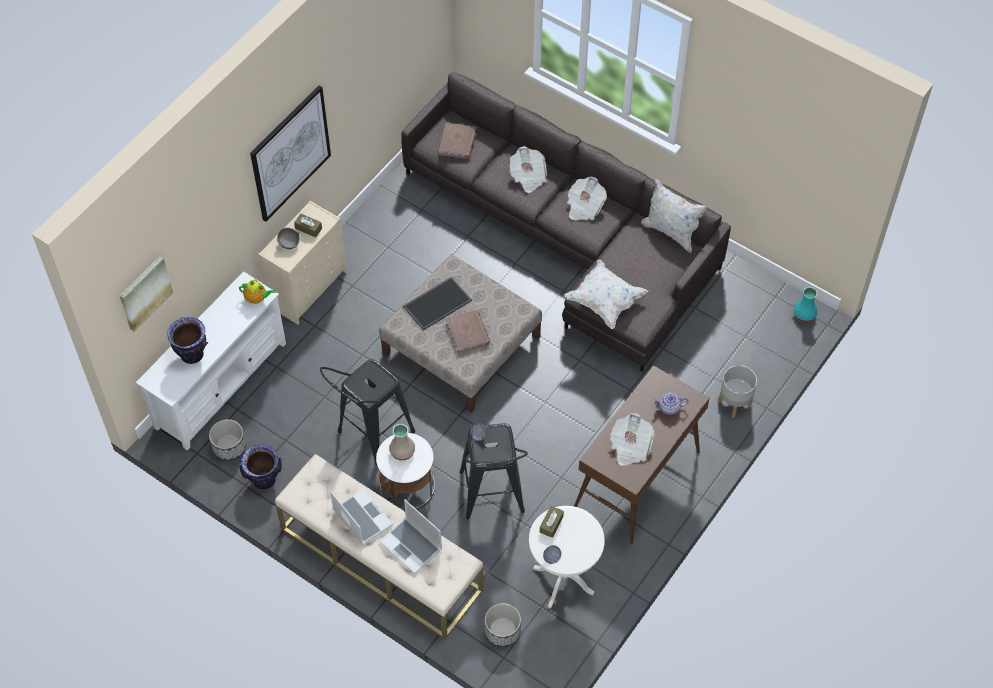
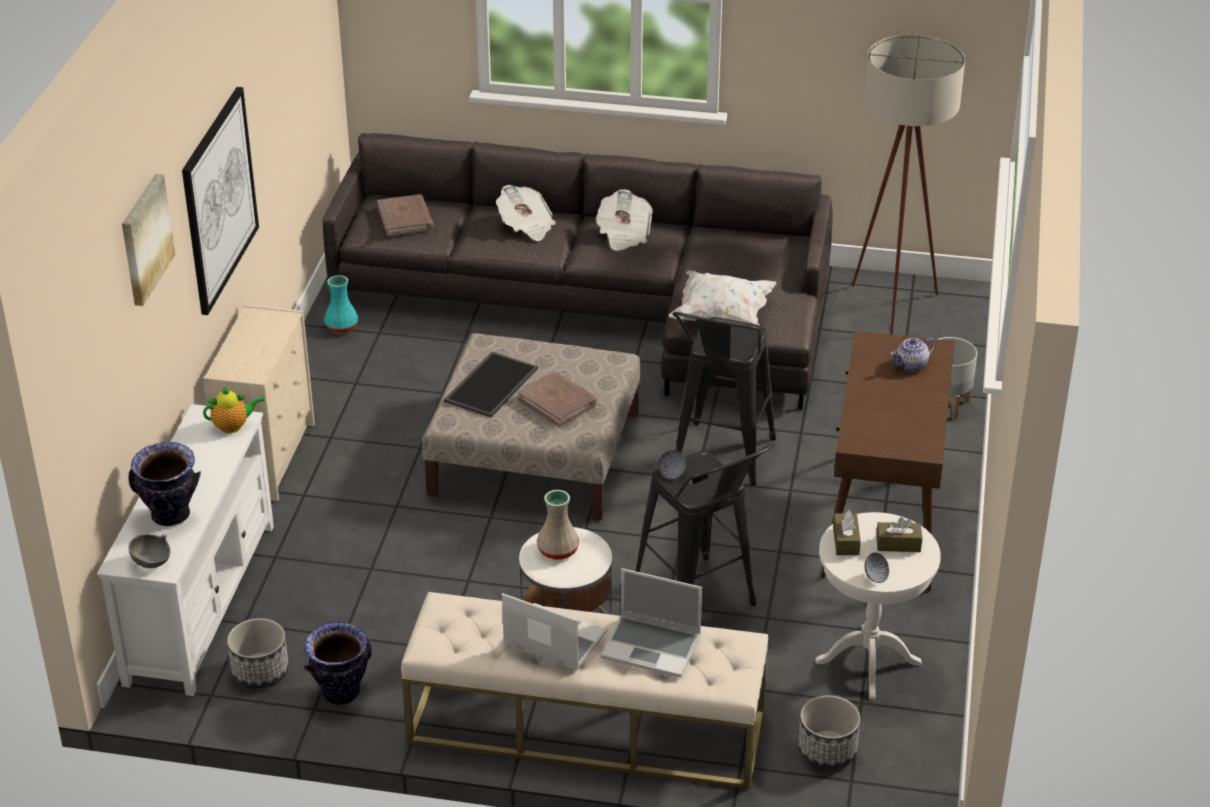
camera: 25 degrees left, 20 degrees down
(144, 292) = (94, 386): picture -> picture (145, 239)
(289, 244) = (244, 355): grey bowl -> grey bowl (152, 562)
(308, 228) = (262, 332): brown tissue box -> brown tissue box (898, 544)
(370, 437) = (471, 592): black stool -> black stool (720, 461)
(630, 447) = (893, 418): newspaper -> none
(670, 232) = (753, 232): white pillow -> none
(750, 310) = (892, 312): none -> beige floor lamp
(804, 314) = (961, 297): turquoise vase -> turquoise vase (342, 327)

